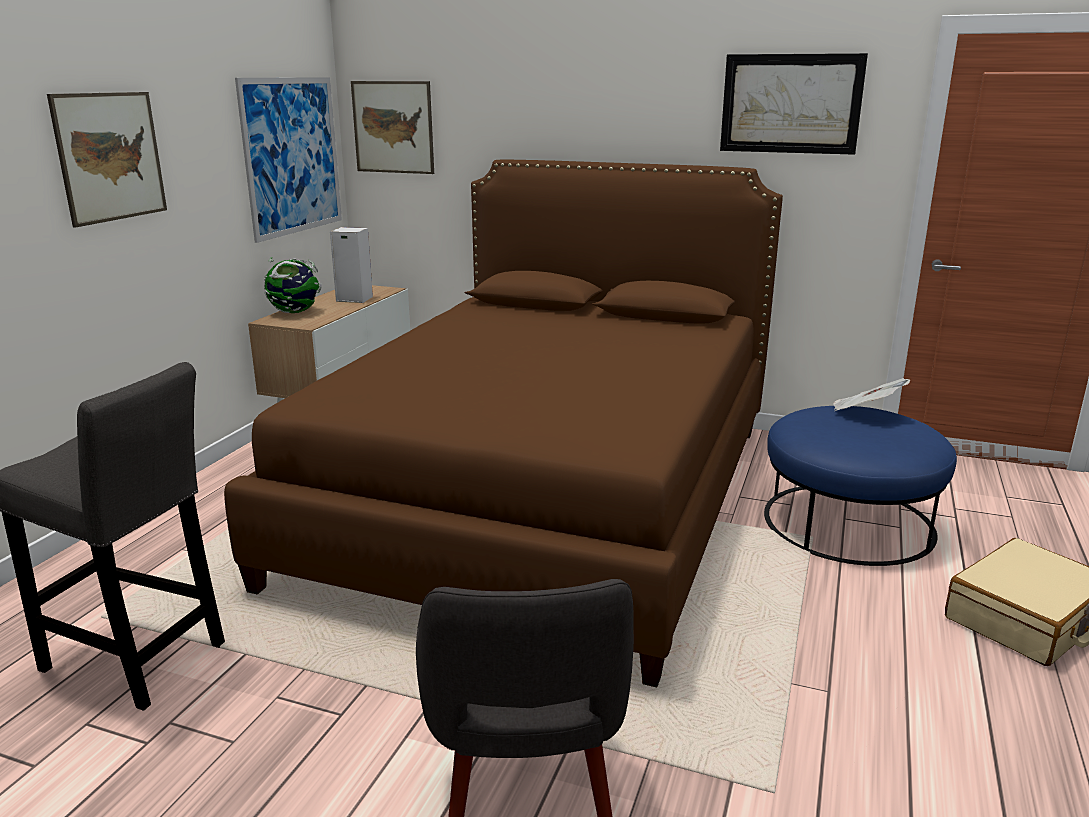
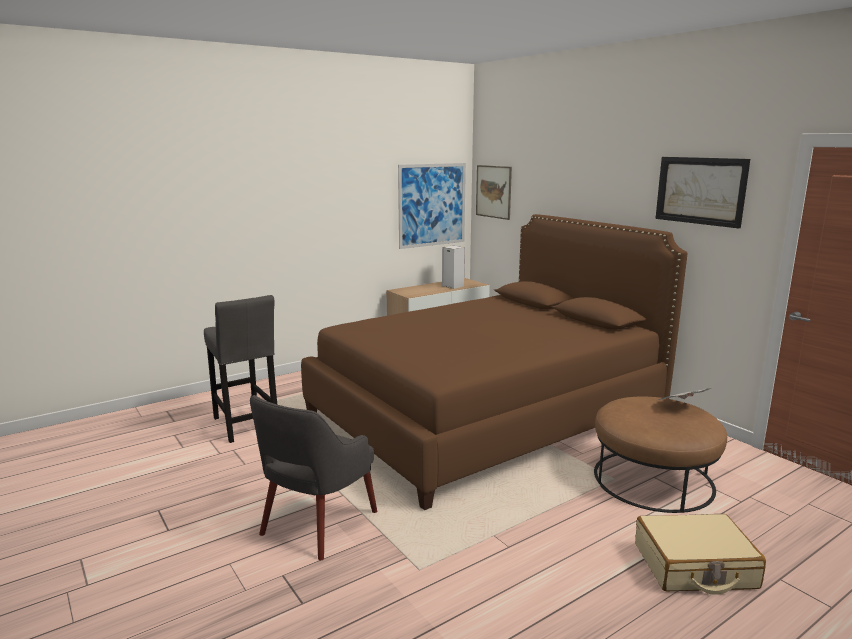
camera: 35 degrees right, 5 degrees down
(110, 157) = (317, 202): picture -> none
(295, 312) = (414, 288): globe -> none
(848, 522) = (653, 479): blue ottoman -> brown ottoman

